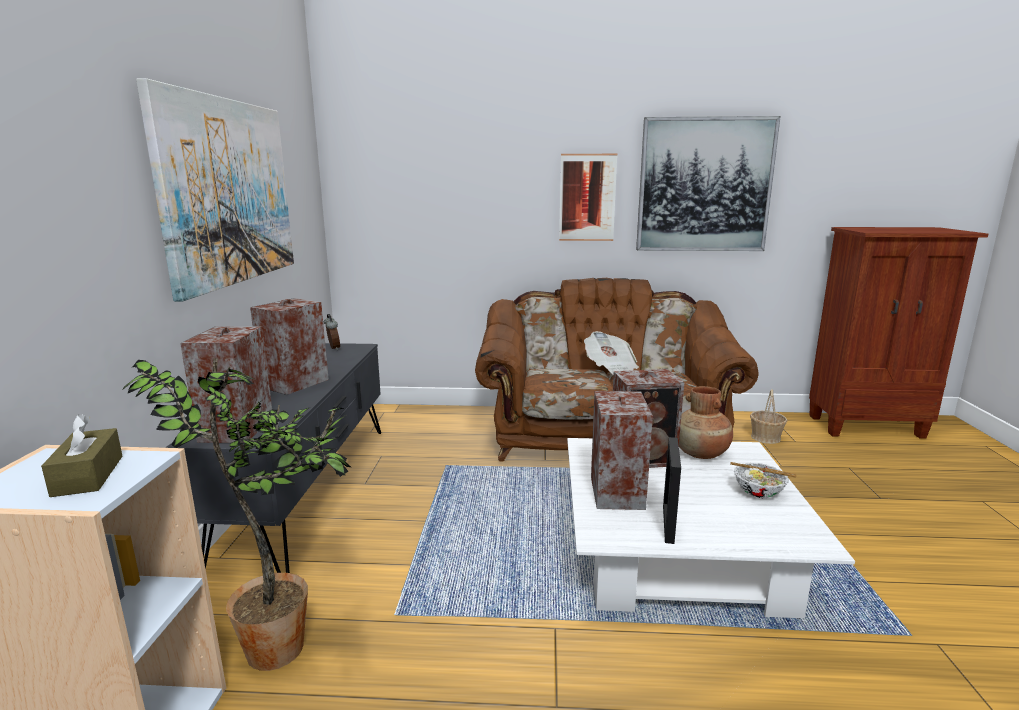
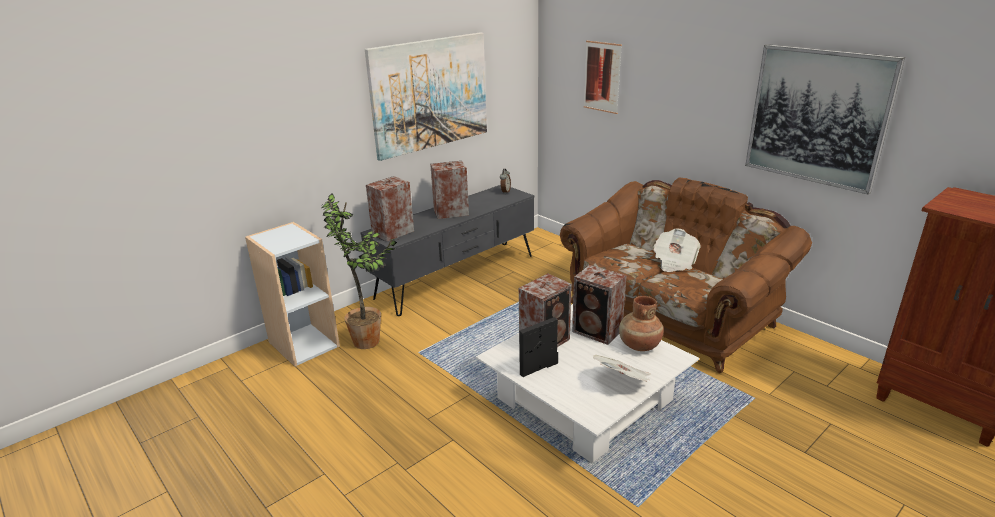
camera: 45 degrees right, 10 degrees up
(88, 475) = (287, 240): brown tissue box -> none
(587, 198) = (711, 110): picture -> picture (602, 77)
(758, 492) = (623, 381): bowl -> newspaper
(765, 437) = (804, 371): basket -> none

